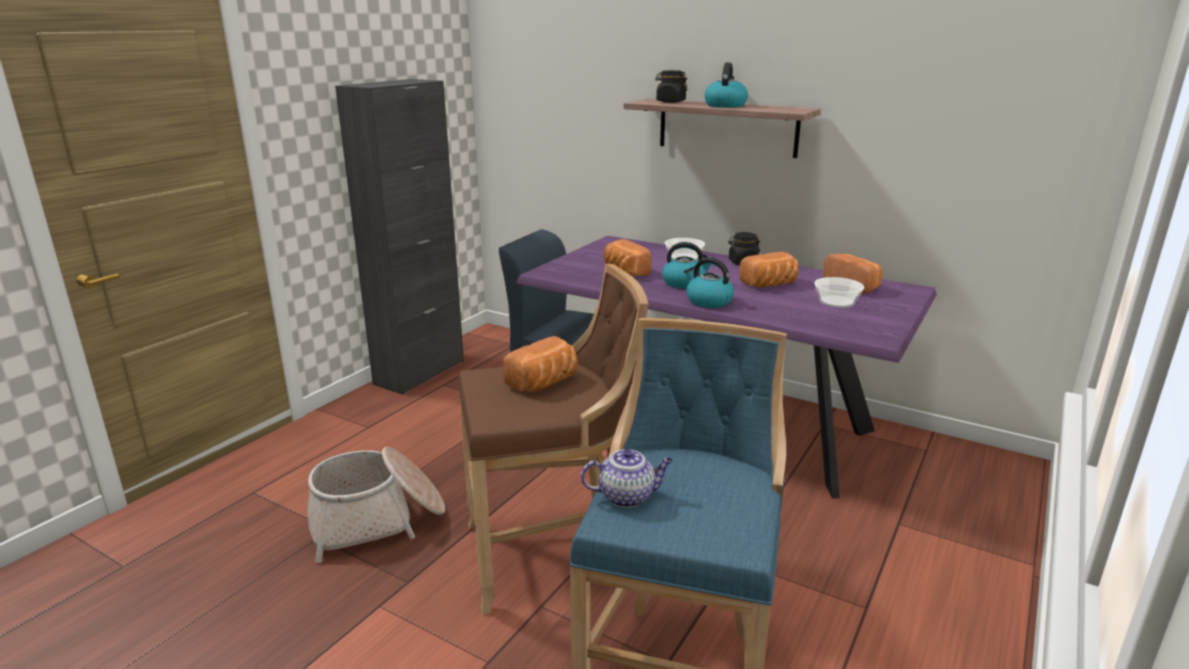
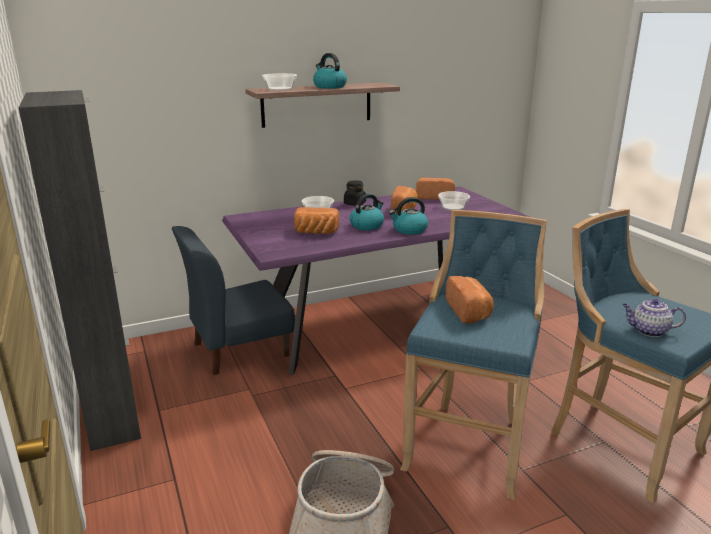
camera: 55 degrees left, 0 degrees up
(553, 554) = (469, 443): brown stool -> blue stool
(627, 496) = (648, 331): teapot -> teapot turned 105 degrees counterclockwise
(670, 101) = (280, 88): black jar -> bowl

